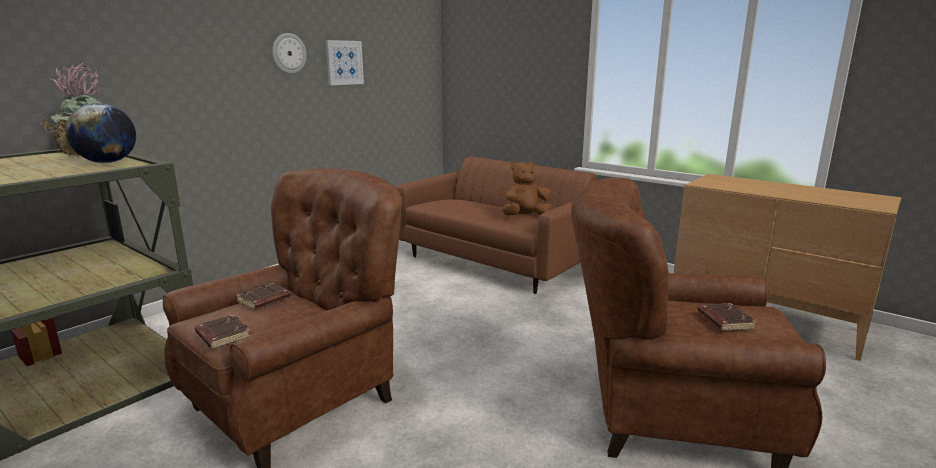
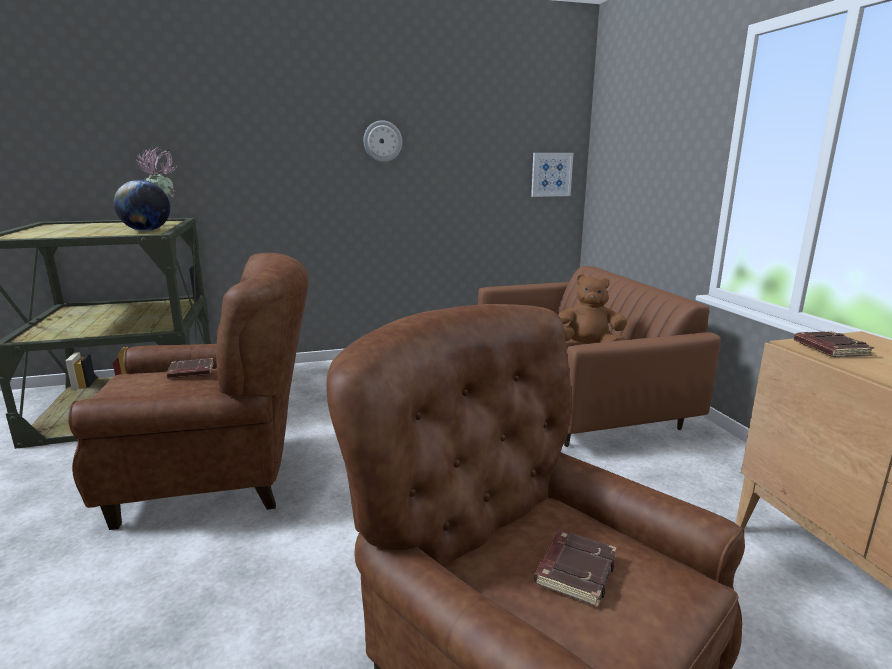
camera: 35 degrees right, 0 degrees up
(222, 336) = (111, 393): brown book -> brown book (829, 349)
(344, 62) = (448, 151): picture -> picture (551, 174)

